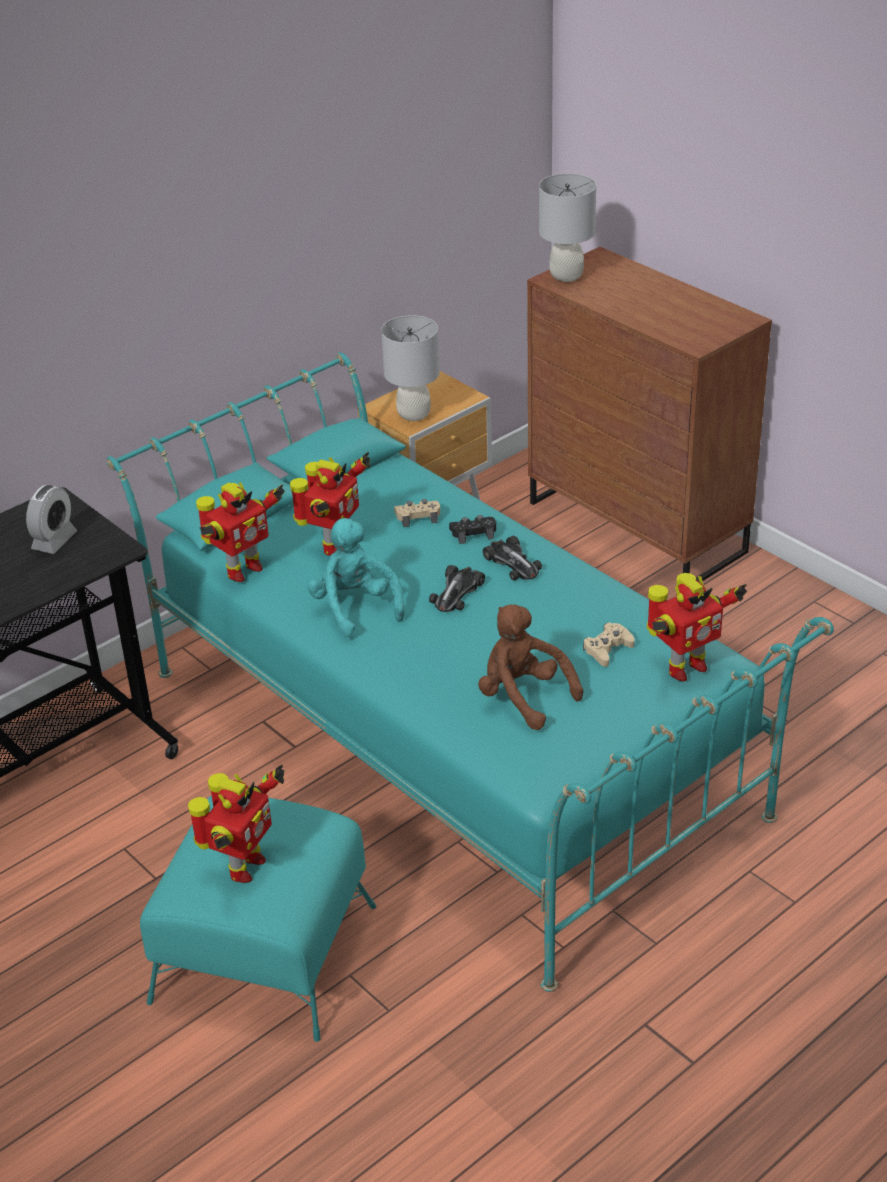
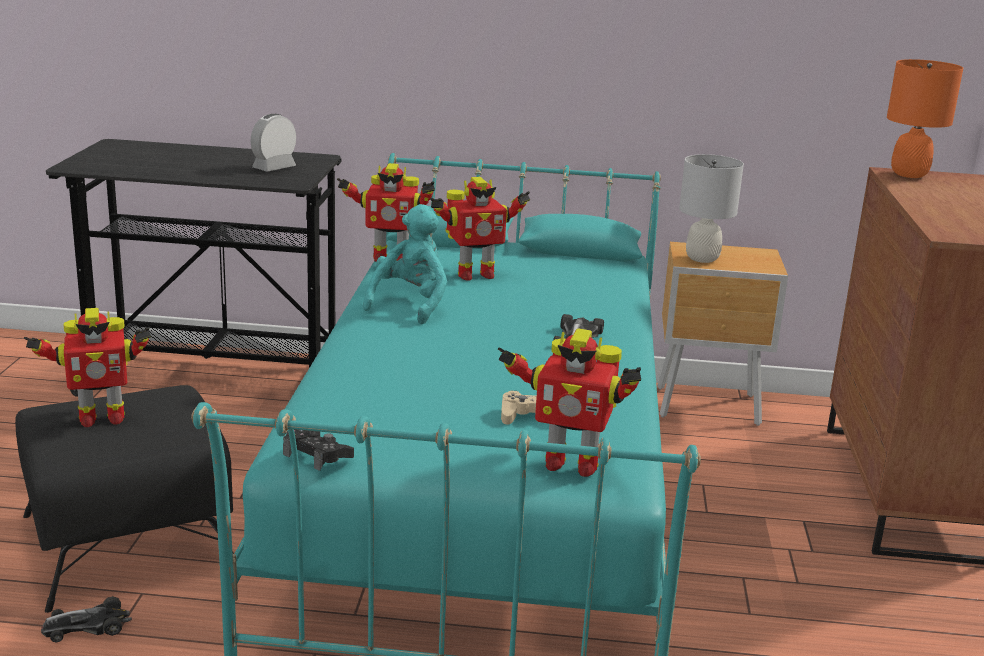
camera: 45 degrees right, 15 degrees down
(54, 541) = (274, 168): alarm clock -> alarm clock turned 150 degrees clockwise
(266, 952) = (131, 542): turquoise ottoman -> black ottoman
(418, 517) = (567, 289): beige game controller -> none
(456, 592) = (496, 331): toy car -> toy car (87, 626)
(473, 533) = (587, 313): black game controller -> black game controller (317, 455)
(523, 697) = (399, 402): brown plush toy -> none
(565, 278) = (907, 175): grey table lamp -> orange table lamp

